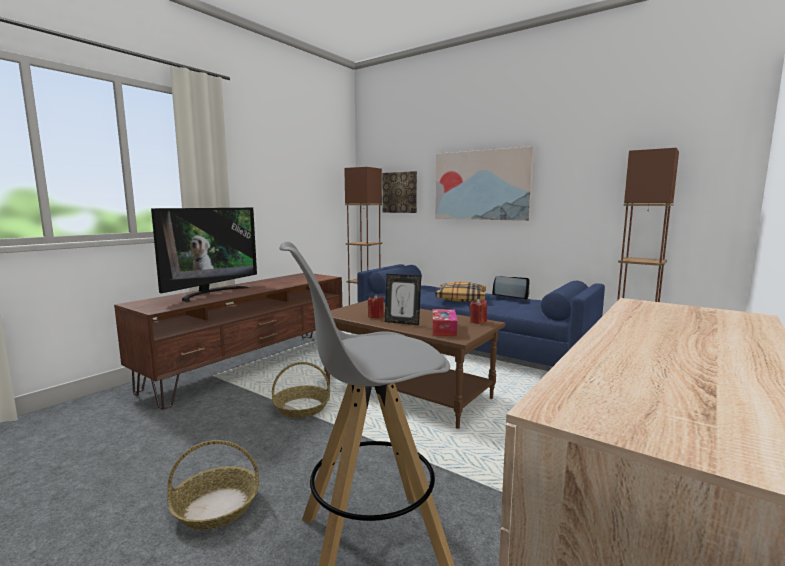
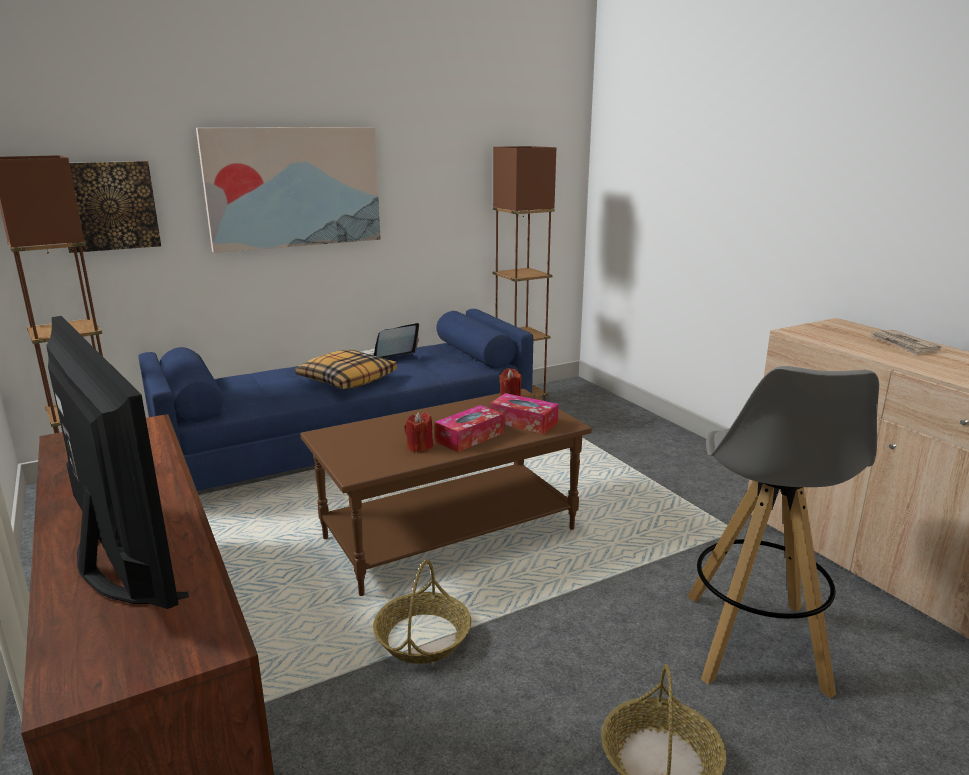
camera: 65 degrees left, 10 degrees up
(402, 322) = (469, 437): picture frame -> tissue box
(716, 339) = (903, 345): none -> newspaper

